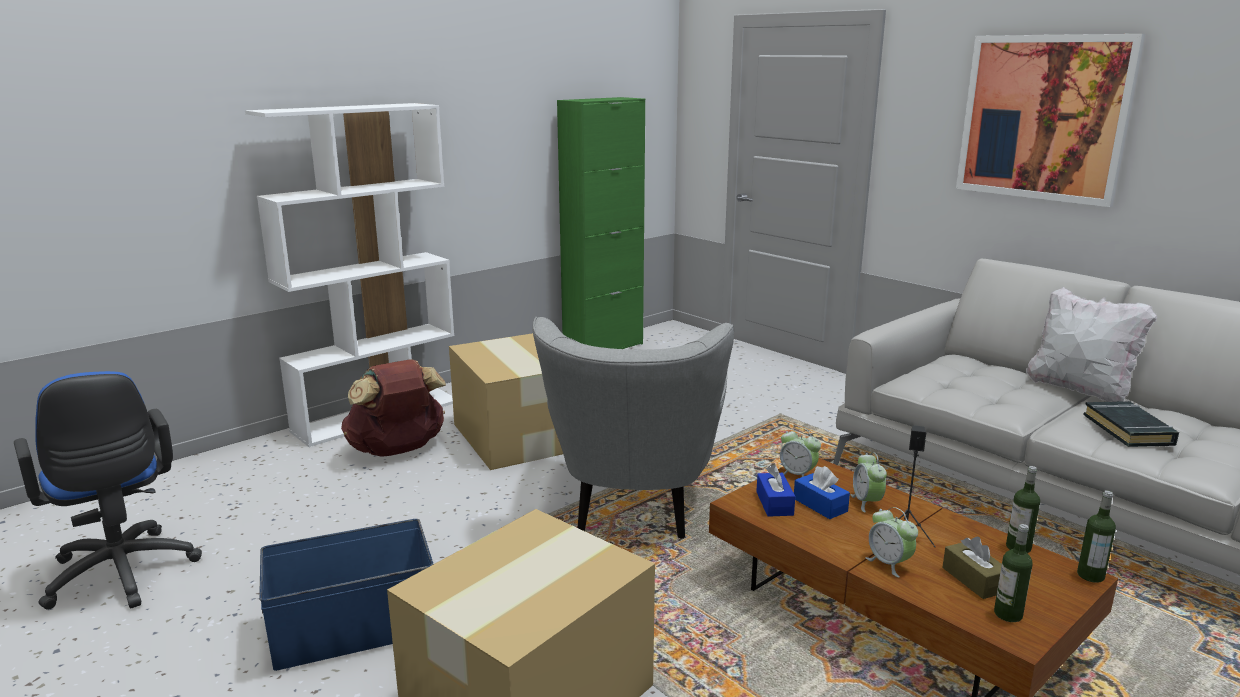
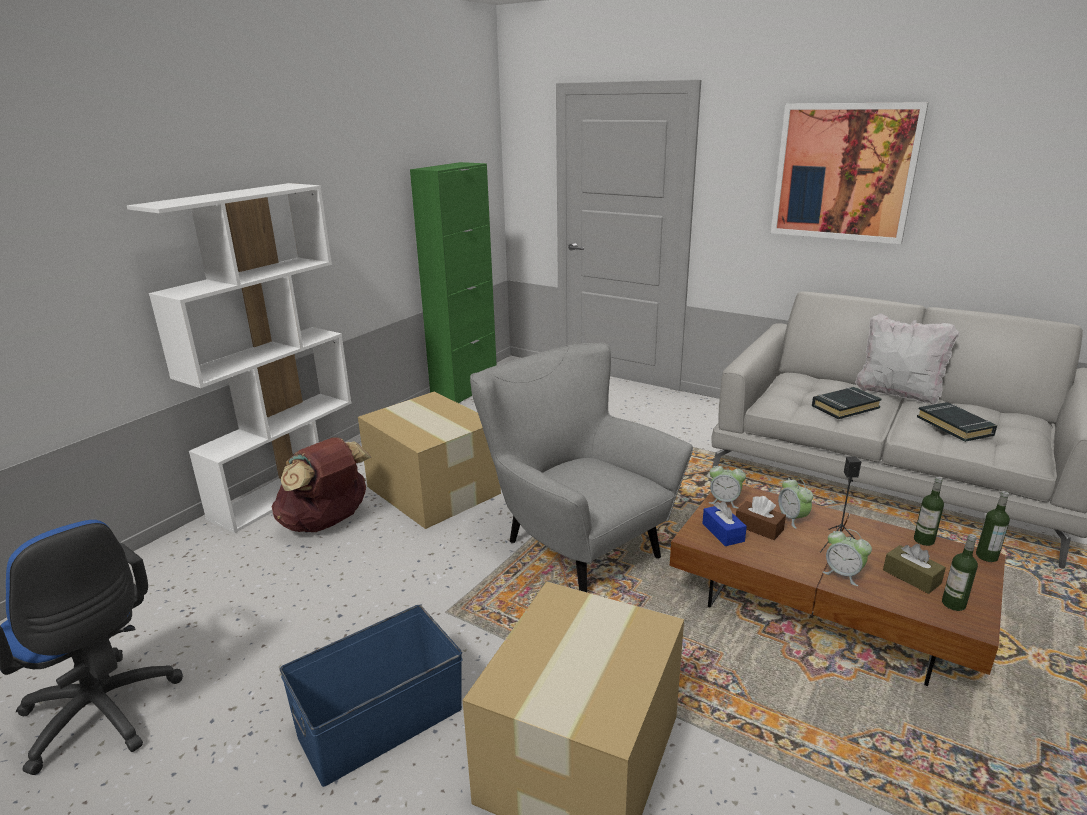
camera: 15 degrees left, 5 degrees up
(635, 508) = (573, 545): grey armchair -> grey armchair turned 150 degrees clockwise
(820, 505) = (759, 527): blue tissue box -> brown tissue box
(996, 394) = (844, 407): none -> black book

